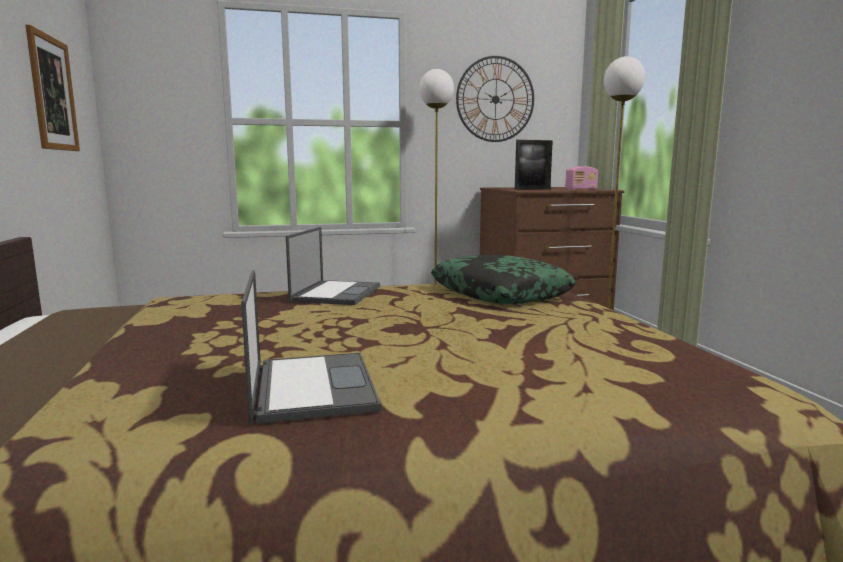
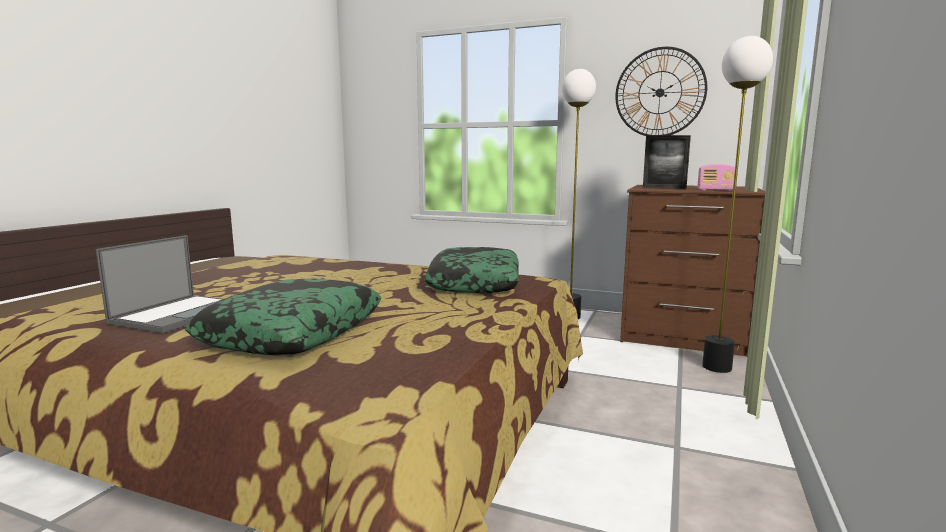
camera: 35 degrees right, 0 degrees up
(52, 93) = (286, 114): picture -> none
(336, 293) = (366, 265): laptop -> none
(514, 370) = (294, 332): none -> pillow

